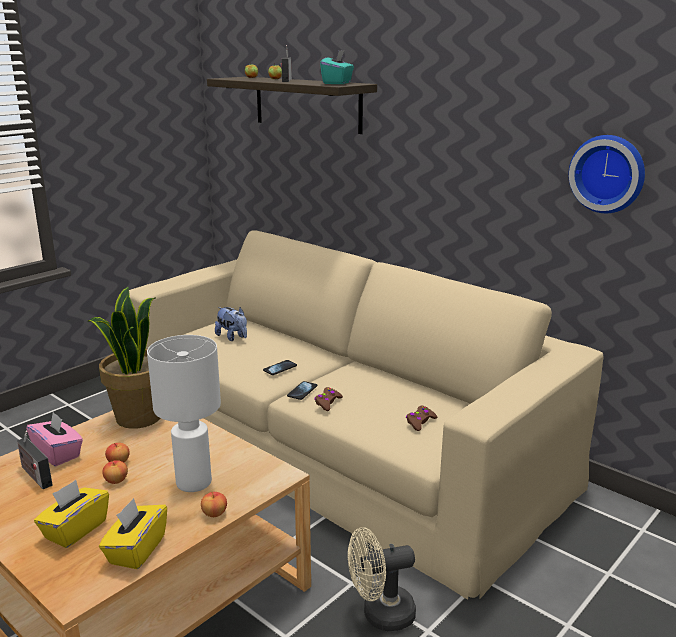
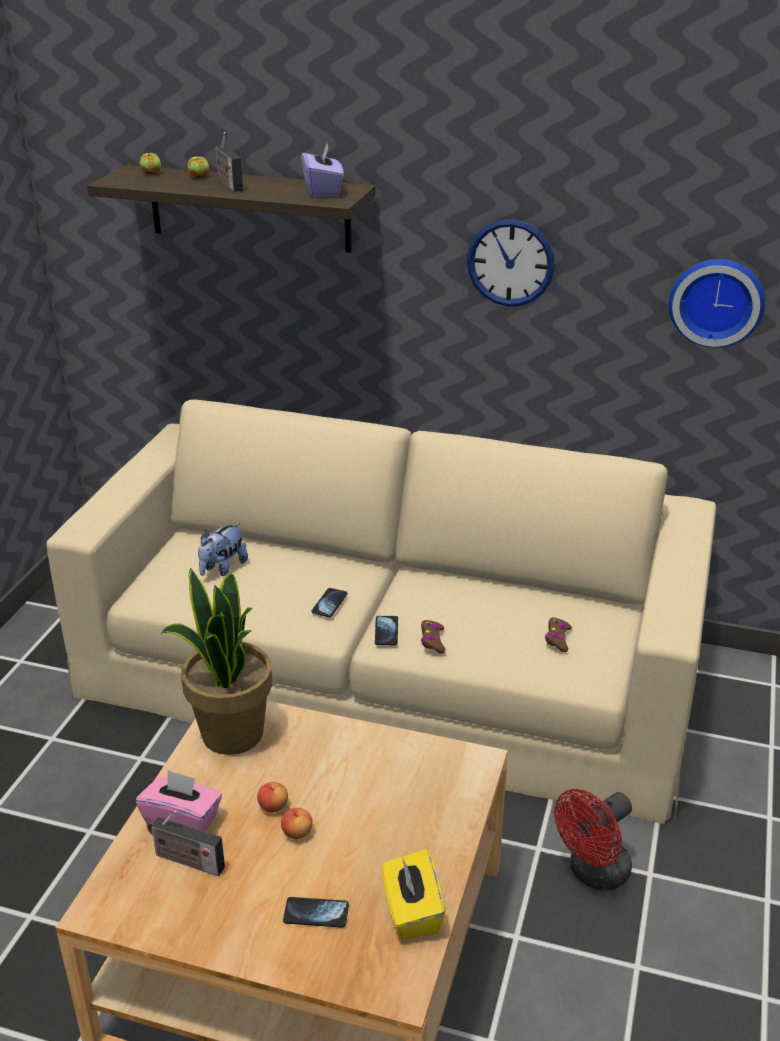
camera: 25 degrees left, 10 degrees up
(75, 530) = (316, 913): yellow tissue box -> phone
(195, 482) = (392, 803): white table lamp -> none
(214, 513) = (452, 835): apple -> none
(233, 337) = (222, 568): plush toy -> plush toy turned 105 degrees clockwise
(337, 83) = (323, 190): turquoise tissue box -> purple tissue box
(380, 615) = (593, 874): beige fan -> red fan
(459, 141) = (510, 263): none -> wall clock

